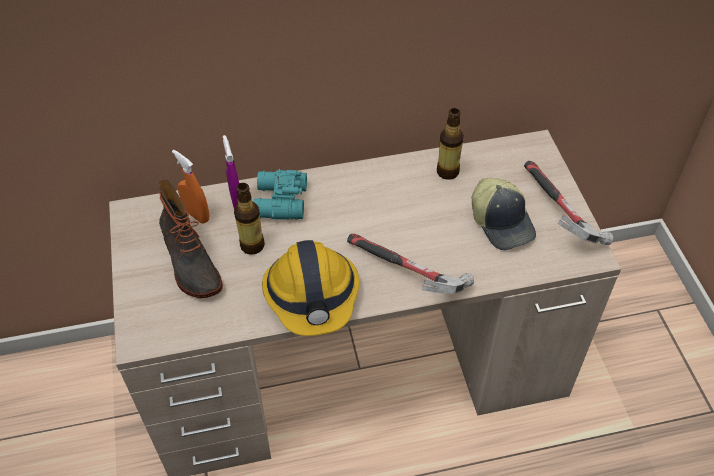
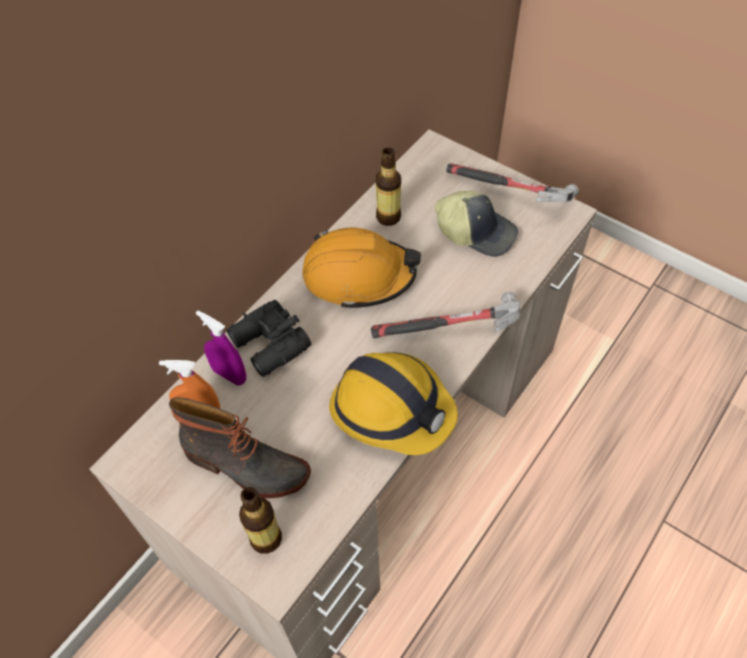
camera: 40 degrees left, 5 degrees up
(252, 245) = (288, 404): bottle -> bottle (266, 538)
(279, 202) = (269, 346): turquoise binoculars -> black binoculars
(384, 197) = (359, 276): none -> orange hard hat

